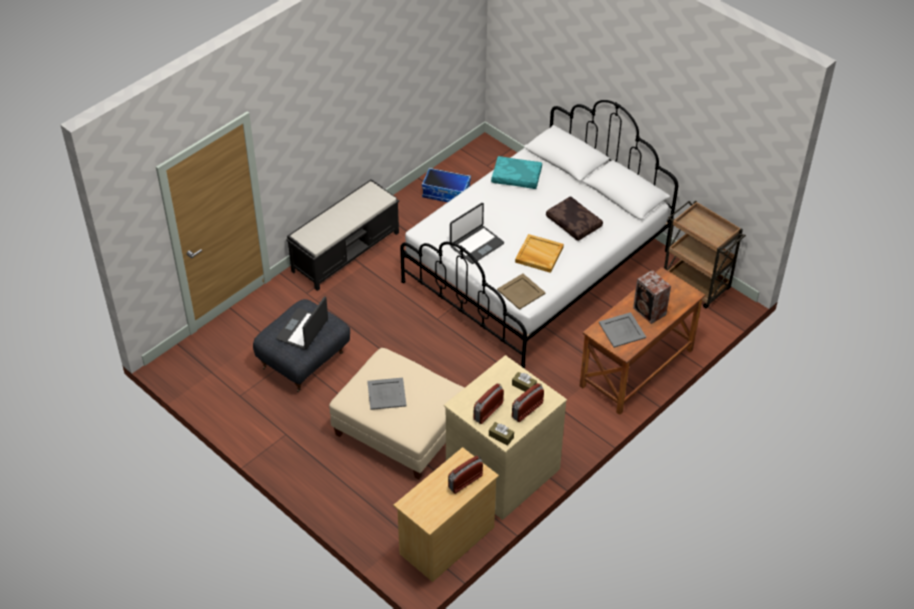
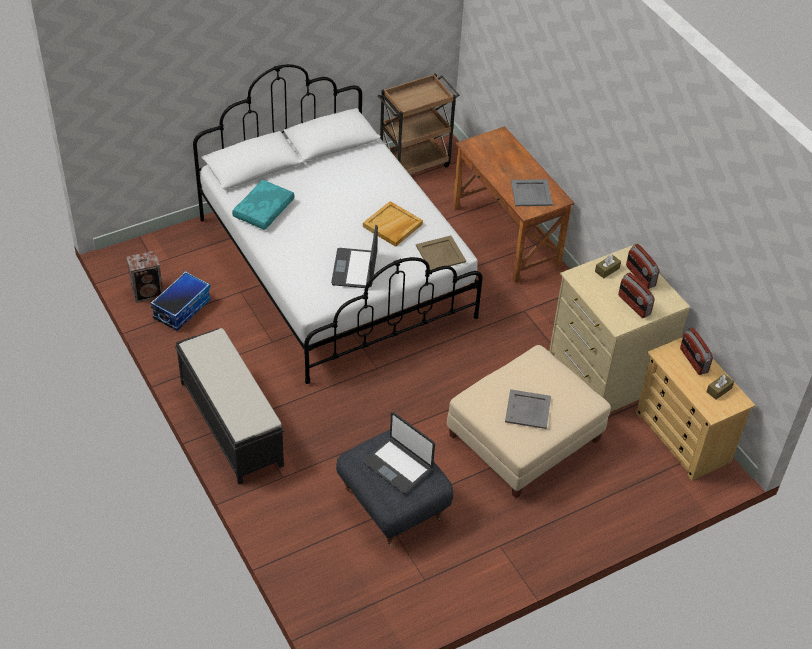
camera: 75 degrees left, 0 degrees up
(476, 245) = (355, 269): laptop -> laptop turned 150 degrees counterclockwise
(501, 436) = (670, 304): brown tissue box -> brown tissue box (719, 390)
(574, 223) = (357, 187): brown pillow -> none
(650, 312) = (514, 168): speaker -> speaker (148, 292)

